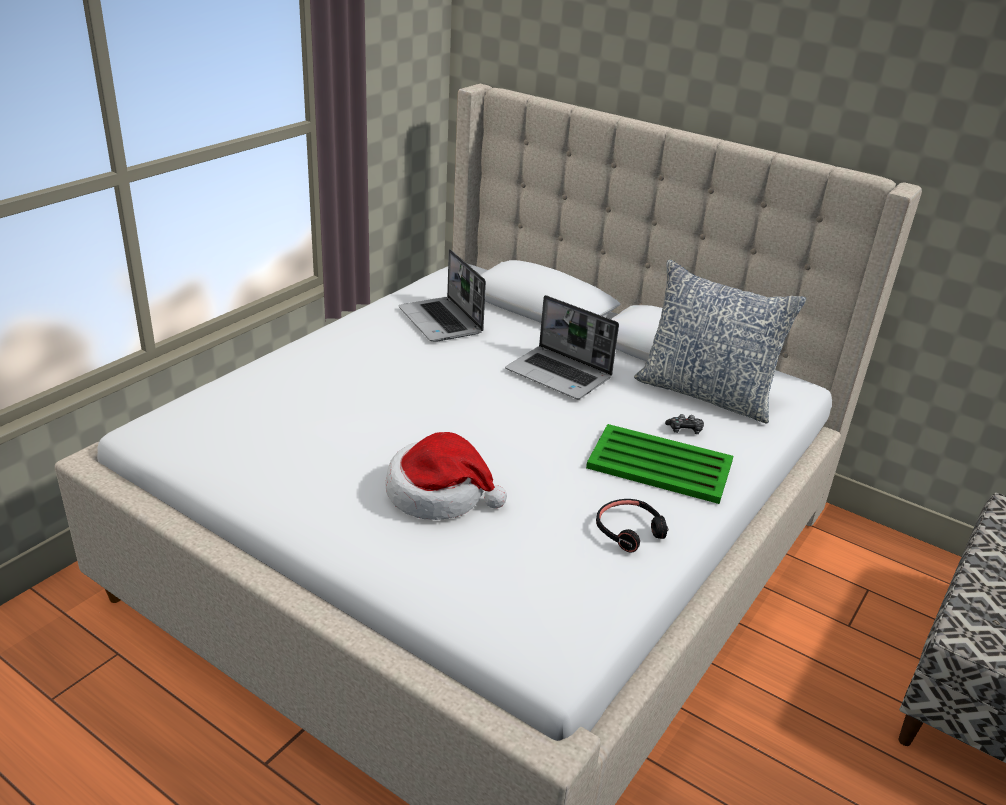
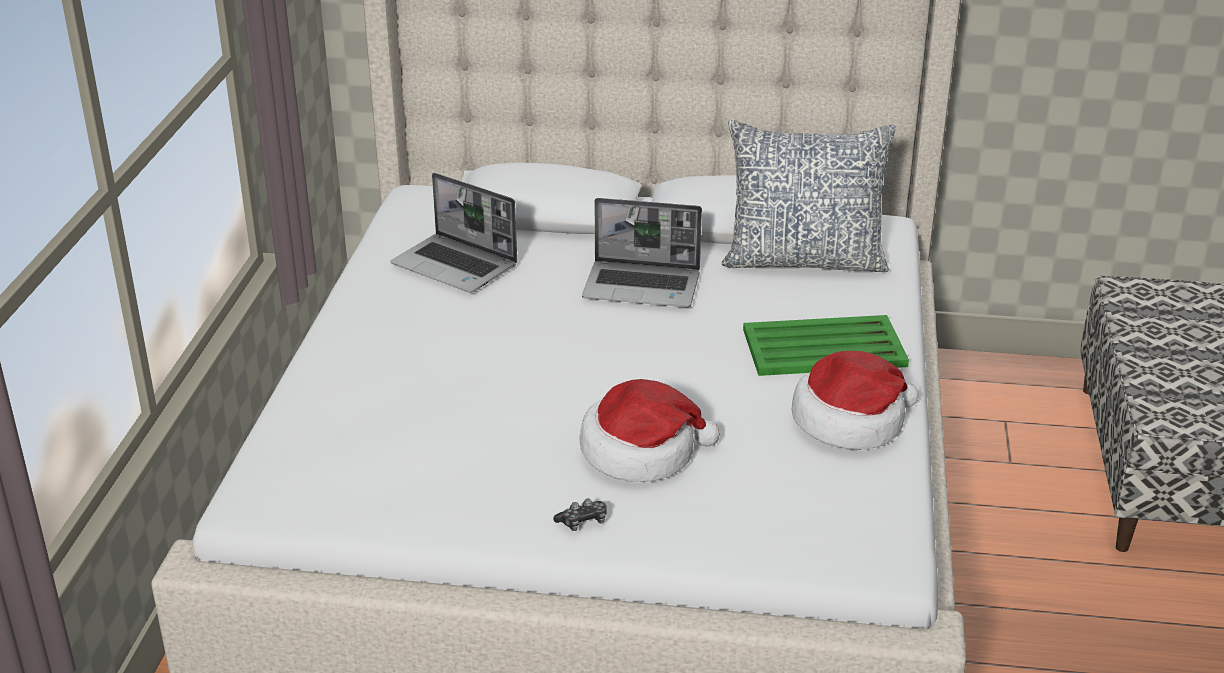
camera: 25 degrees left, 0 degrees up
(629, 530) = (850, 421): black headphones -> hat
(684, 430) = (816, 304): game controller -> game controller (583, 522)

